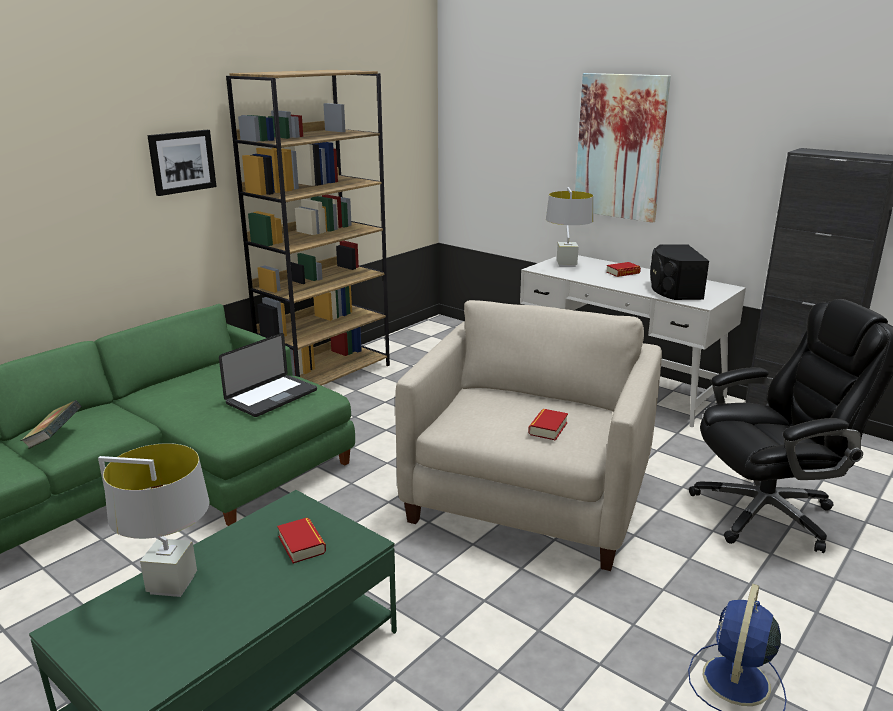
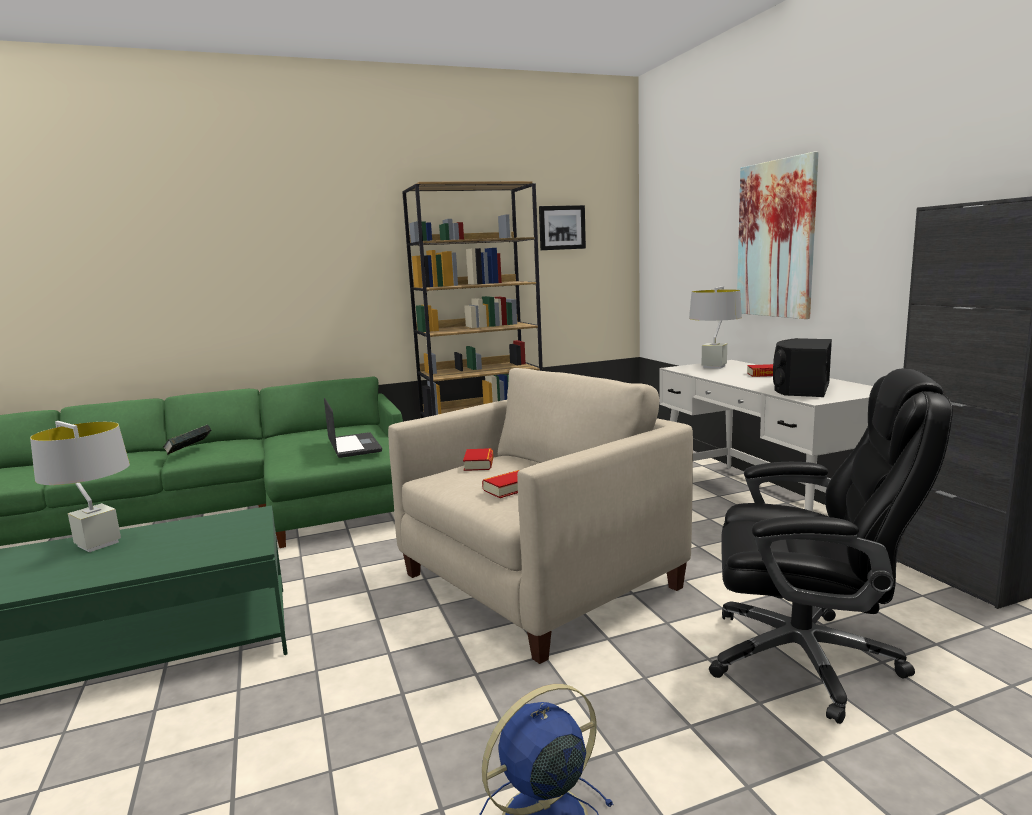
camera: 30 degrees right, 10 degrees down
(182, 162) = (359, 259): picture -> picture (561, 227)
(272, 397) = (354, 446): laptop -> laptop turned 90 degrees counterclockwise
(301, 544) = (212, 539): book -> book (479, 464)

